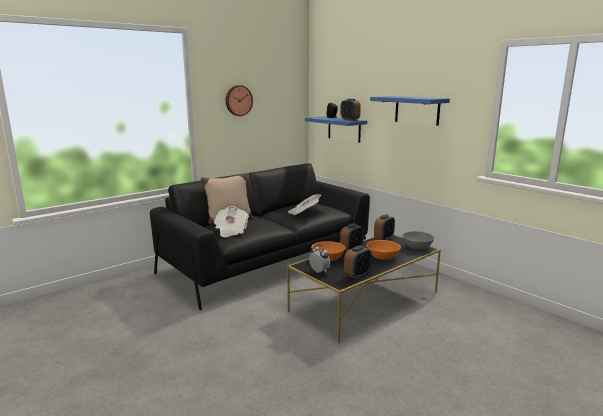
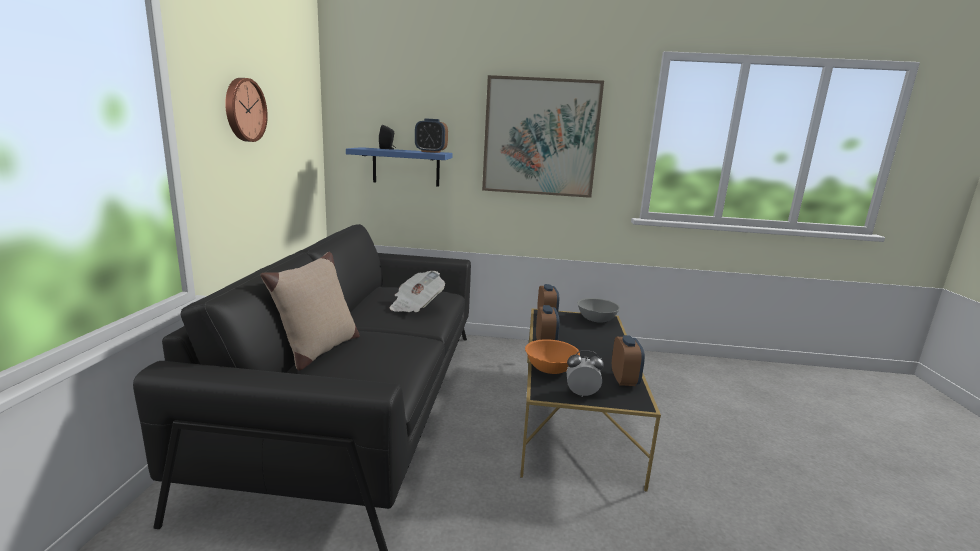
camera: 45 degrees left, 0 degrees up
(231, 231) = (363, 370): newspaper -> none
(382, 257) = (595, 344): orange bowl -> none
(417, 110) = (540, 137): blue shelf -> picture

